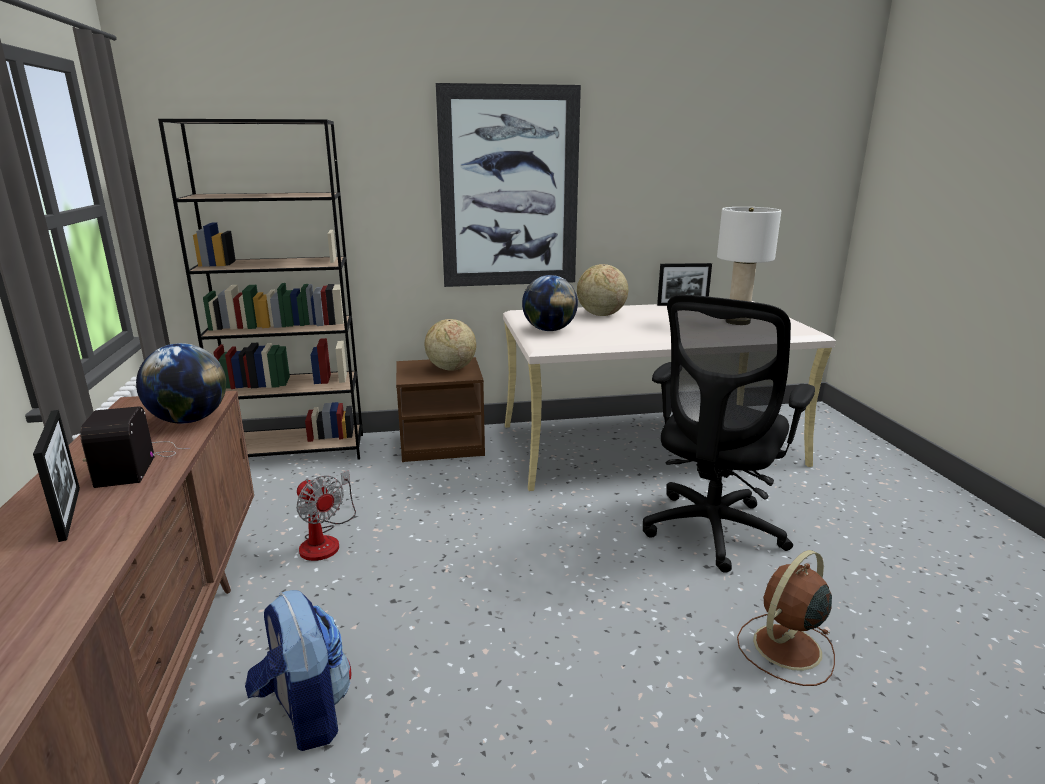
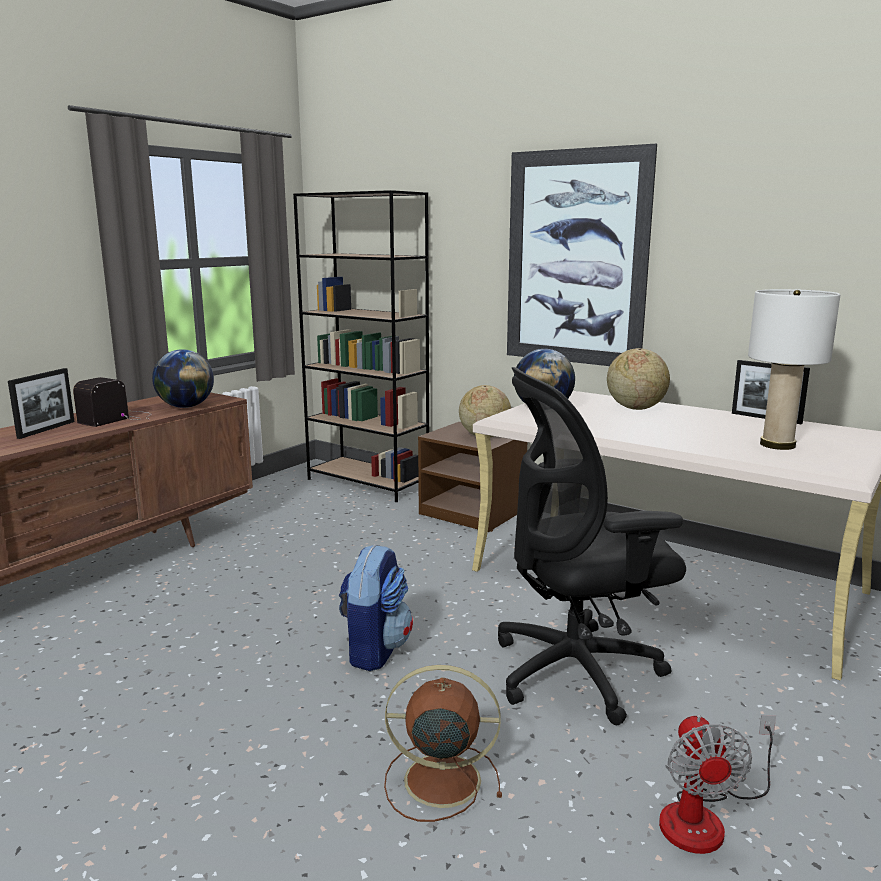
camera: 45 degrees right, 5 degrees down
(305, 714) = (117, 621): backpack -> backpack (374, 650)
(325, 540) = (284, 542): fan -> fan (705, 817)

